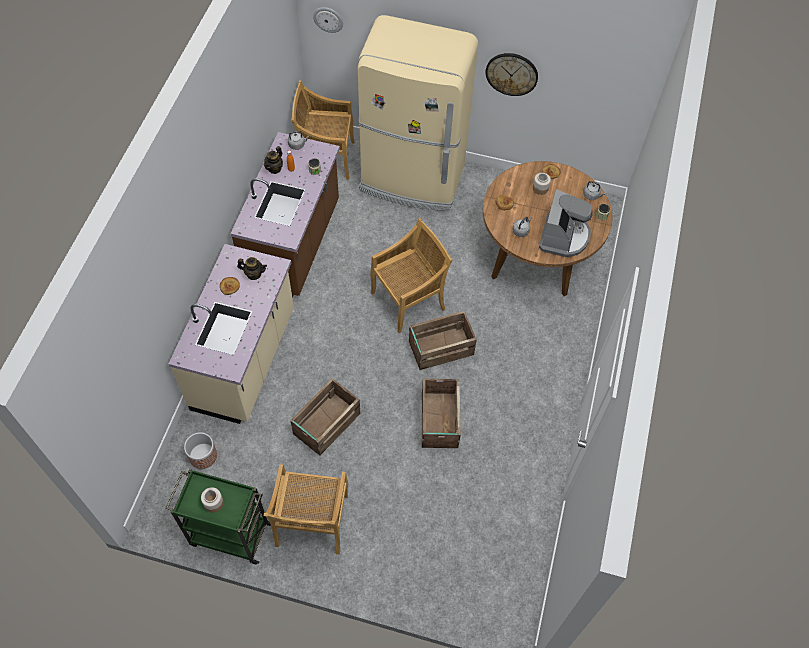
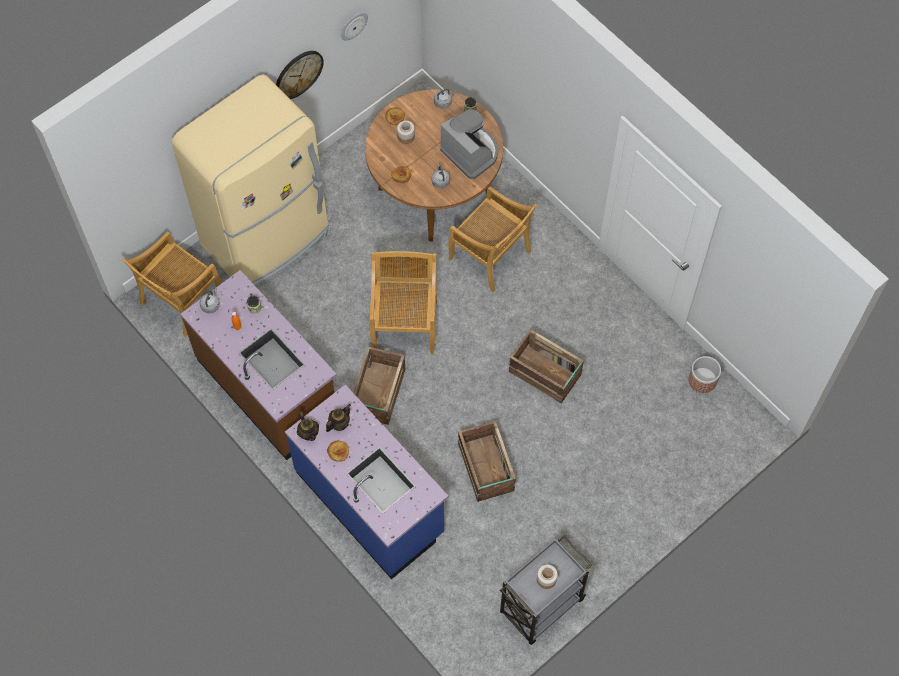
camera: 55 degrees left, 5 degrees up
(203, 456) = (448, 591): planter -> planter (702, 380)
(229, 534) = (540, 607): green cart -> grey cart
(245, 360) = (370, 502): beige counter -> blue counter
(274, 168) = (225, 341): teapot -> teapot (309, 433)
(312, 522) = (573, 532): beige chair -> beige chair (491, 256)
(328, 19) = (122, 182): wall clock -> wall clock (353, 25)
(440, 348) = (473, 329): crate -> crate (378, 393)

